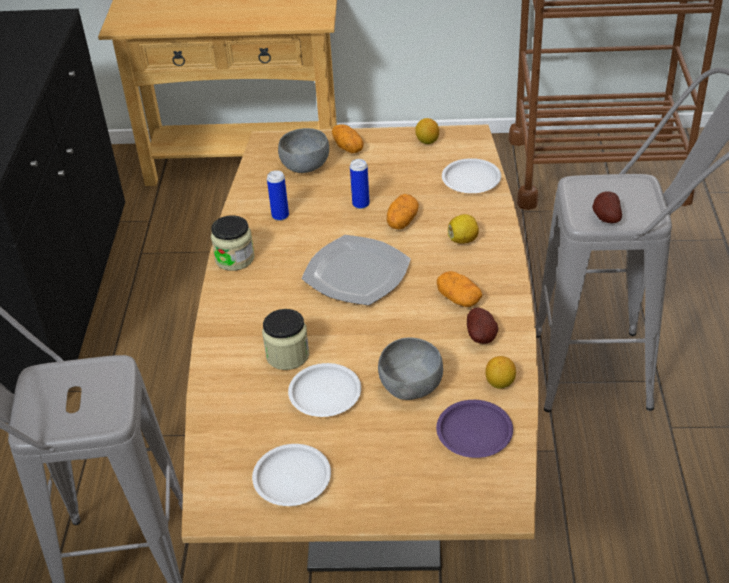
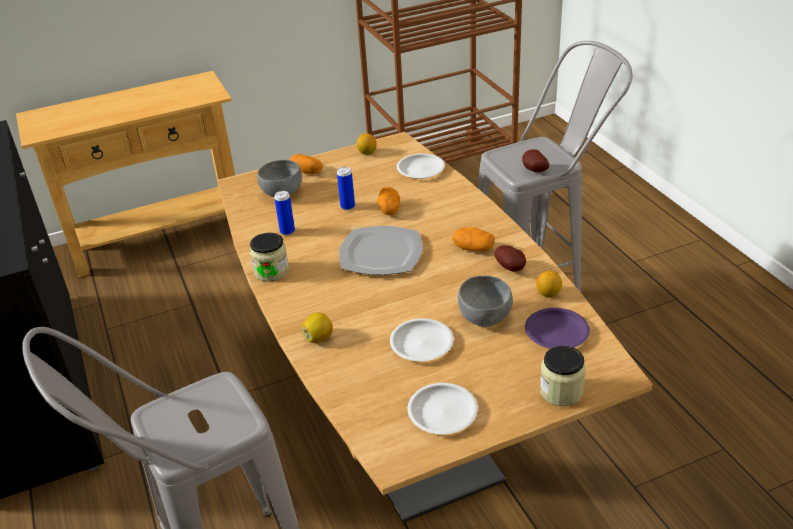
camera: 25 degrees left, 5 degrees down
(287, 355) = (369, 326): jar -> jar (561, 391)
(463, 240) = (446, 209): lemon -> lemon (319, 338)

